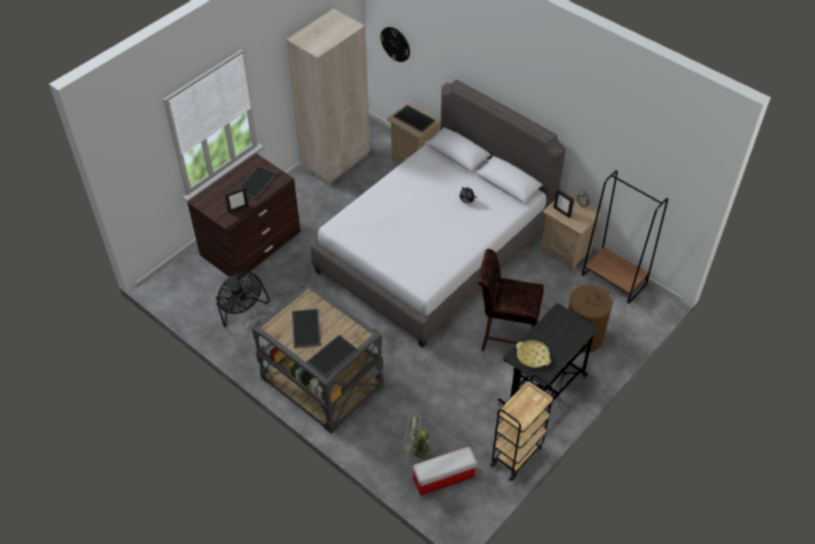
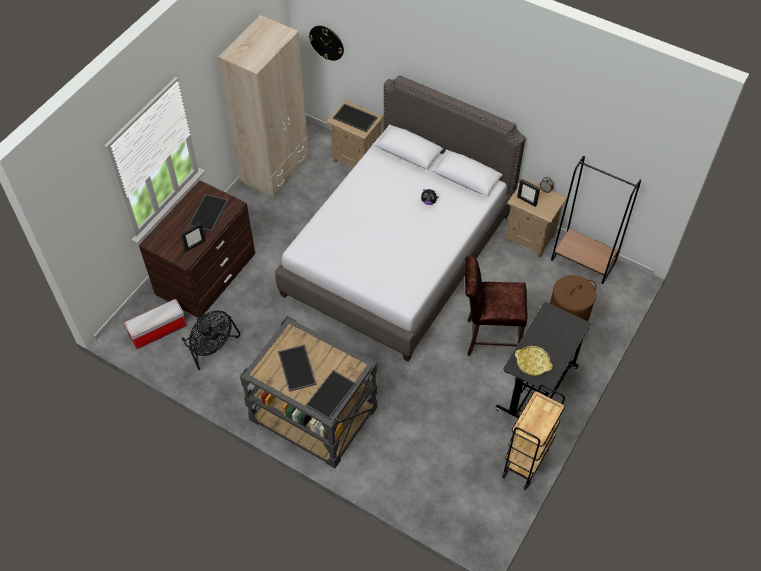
camera: 10 degrees left, 5 degrees up
(416, 450) = (425, 472): green fan -> none
(443, 478) = (458, 497): storage box -> storage box (158, 331)

